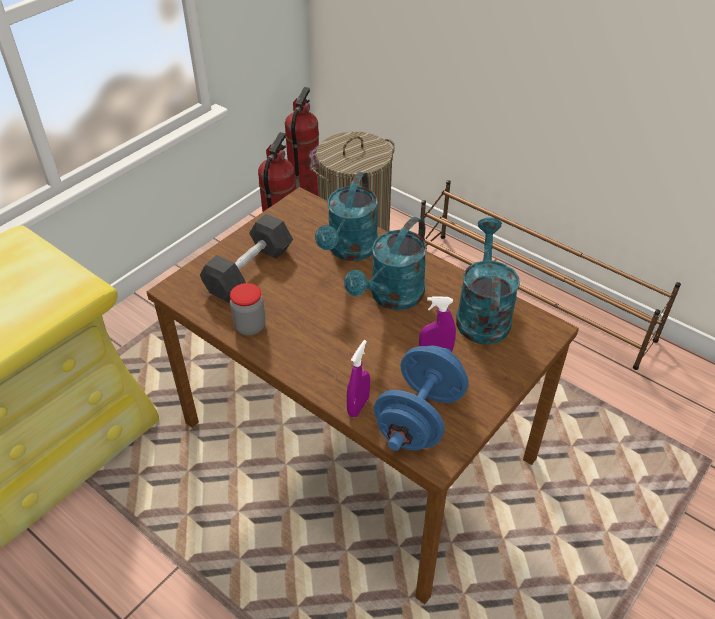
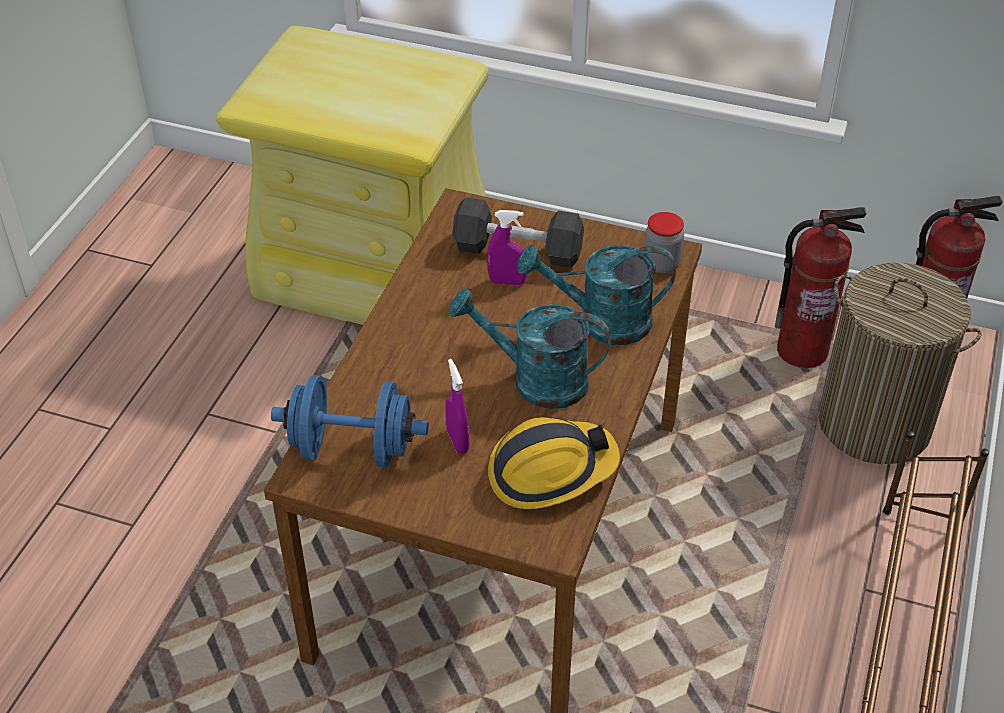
camera: 70 degrees right, 0 degrees up
(250, 326) = (430, 278): jar -> jar (661, 264)
(358, 406) = (350, 395): purple spray bottle -> purple spray bottle (507, 281)
(482, 314) = (550, 471): turquoise watering can -> hard hat

